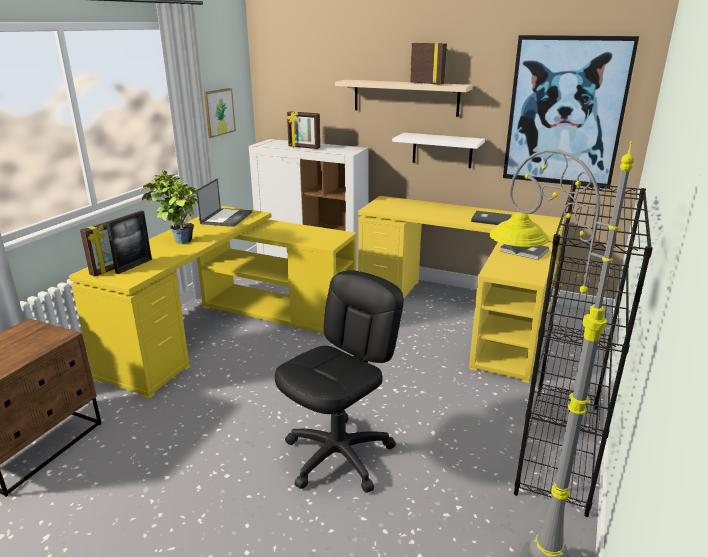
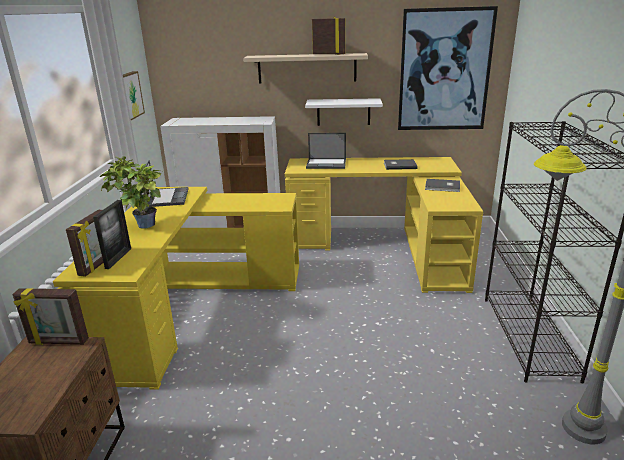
camera: 20 degrees left, 0 degrees up
(304, 147) = (217, 122): picture frame -> picture frame (58, 342)
(339, 455) = (373, 391): black office chair -> none
(412, 207) = (327, 164): none -> laptop

